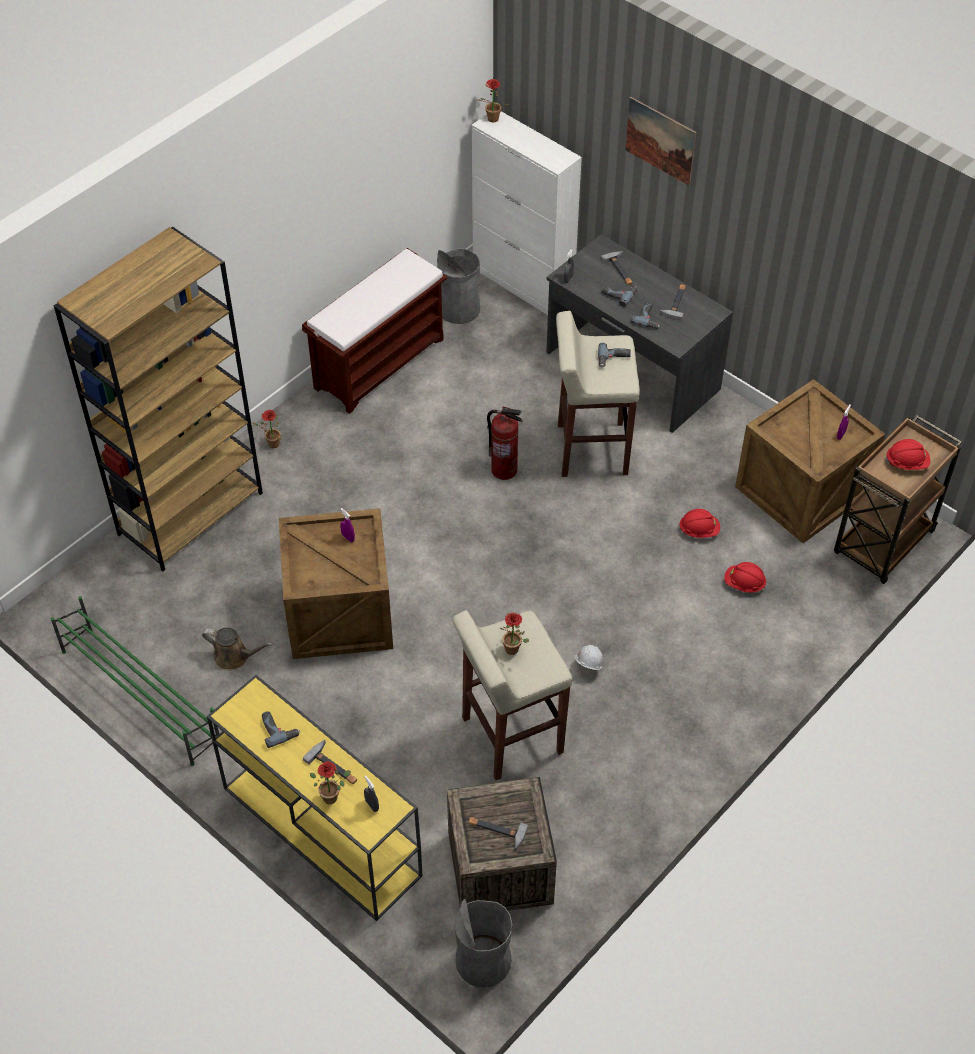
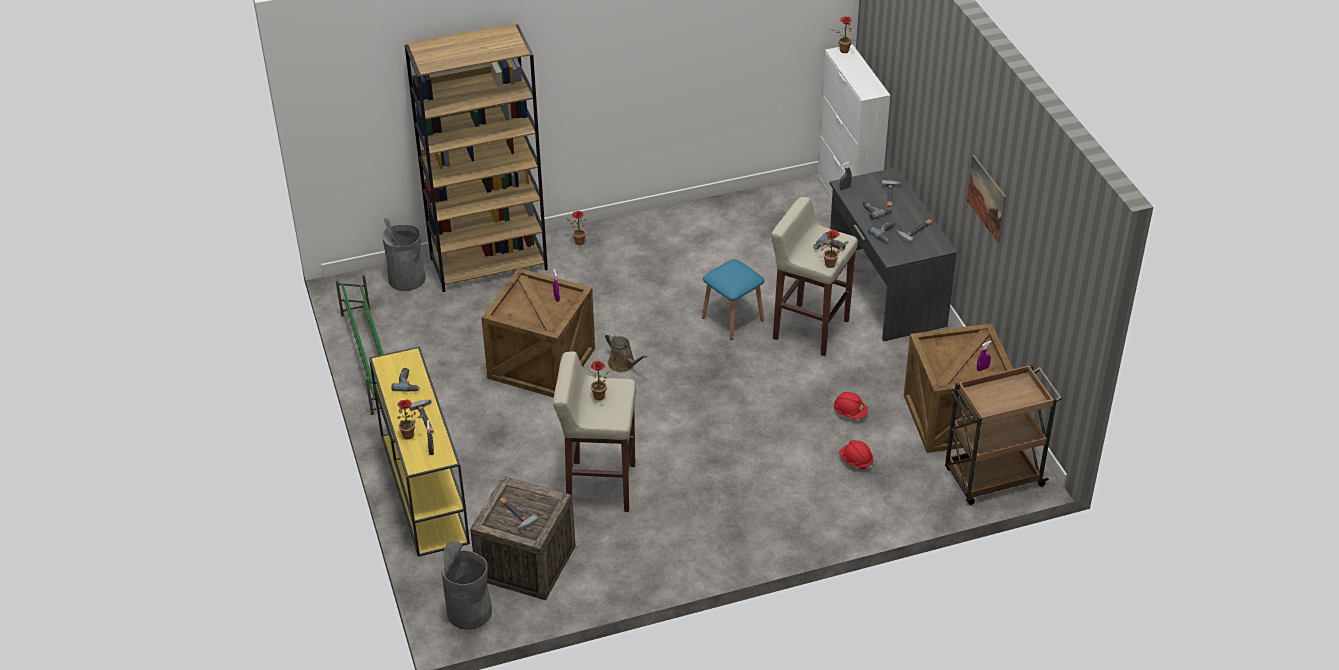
camera: 30 degrees right, 10 degrees down
(234, 657) = (449, 362): brown watering can -> brown watering can (623, 364)
(380, 362) = (697, 217): brown bench -> none
(459, 309) = (784, 203): grey trash can -> grey trash can (407, 279)
(504, 470) = (732, 319): fire extinguisher -> blue stool
(587, 668) = (690, 467): white hard hat -> none
(631, 378) = (832, 264): none -> potted plant
(660, 140) = (932, 89): picture -> picture (986, 198)
(906, 463) = (1004, 396): red hard hat -> none

